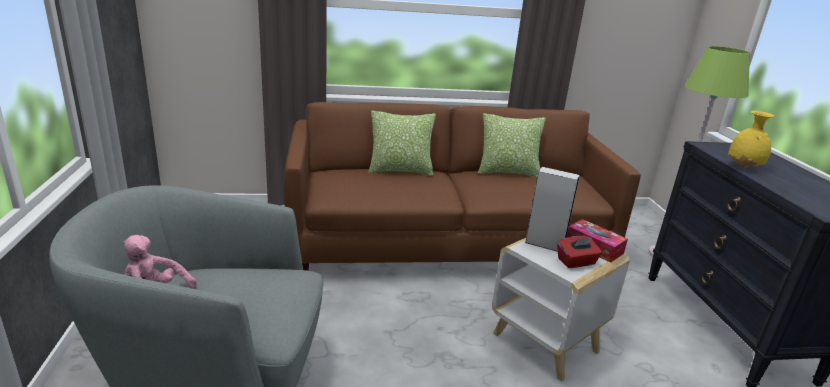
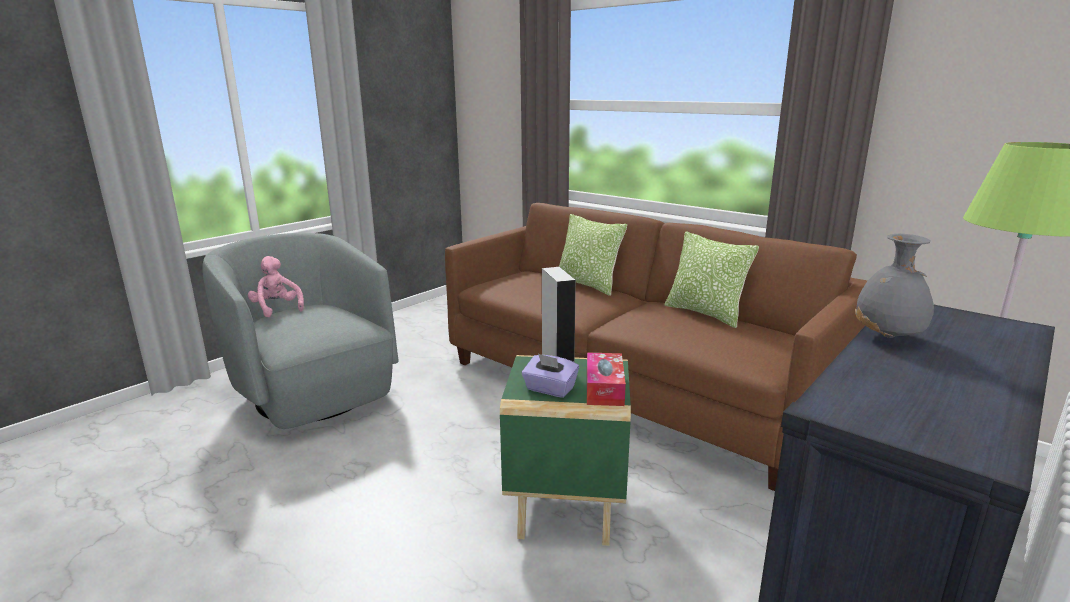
camera: 50 degrees right, 5 degrees down
(547, 343) = (567, 506): white side table -> green side table
(576, 262) = (550, 389): red tissue box -> purple tissue box
(744, 167) = (888, 337): yellow vase -> grey vase

